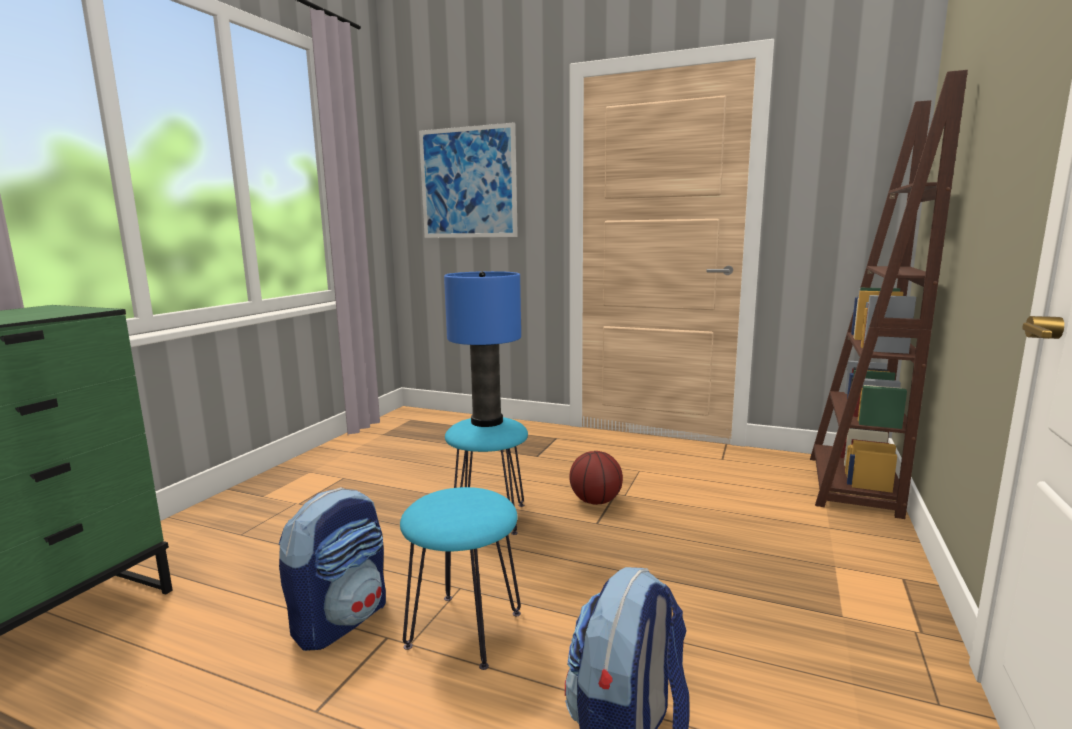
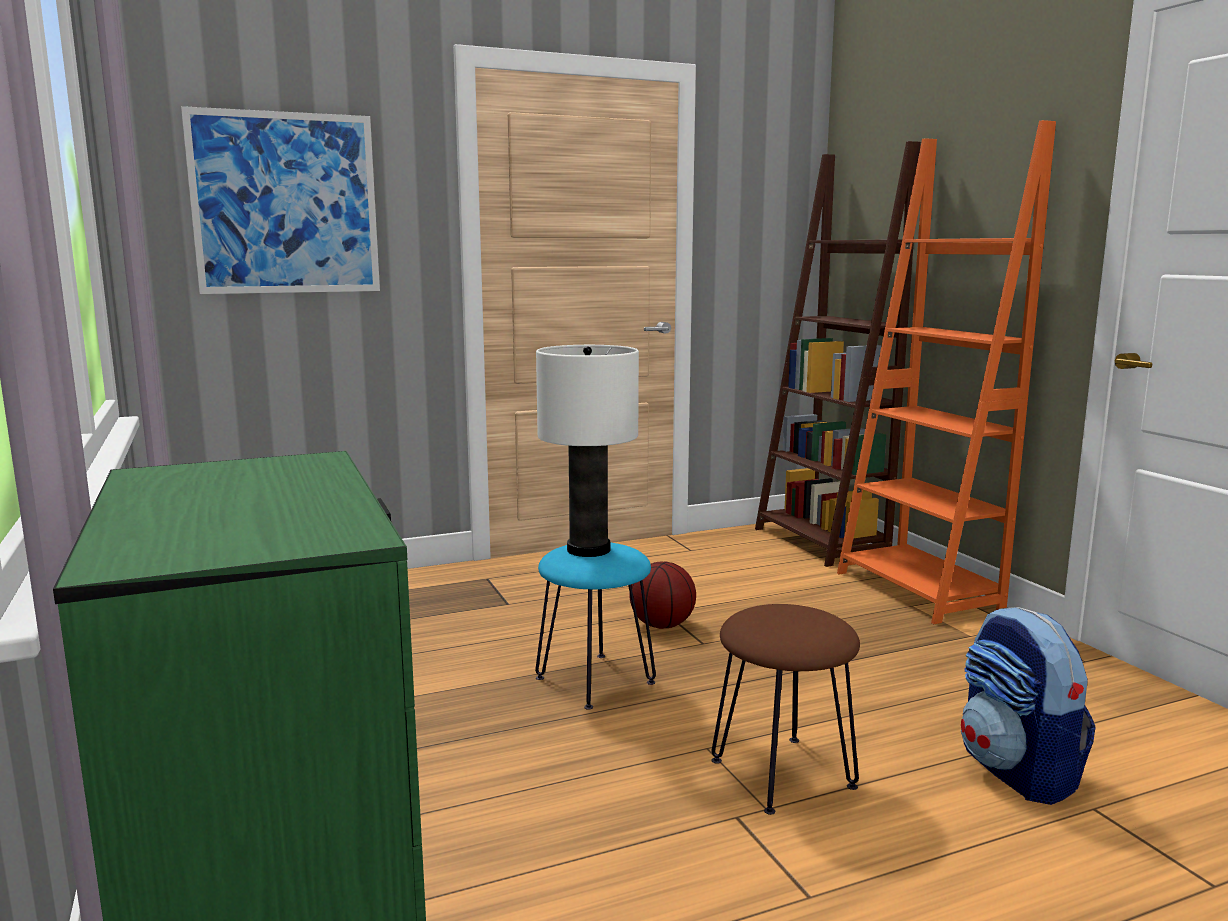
camera: 45 degrees left, 0 degrees up
(341, 620) = (663, 831): backpack -> none
(464, 630) = (783, 773): turquoise stool -> brown stool
(487, 421) = (588, 549): blue table lamp -> white table lamp
(870, 556) = (918, 590): none -> orange bookcase

